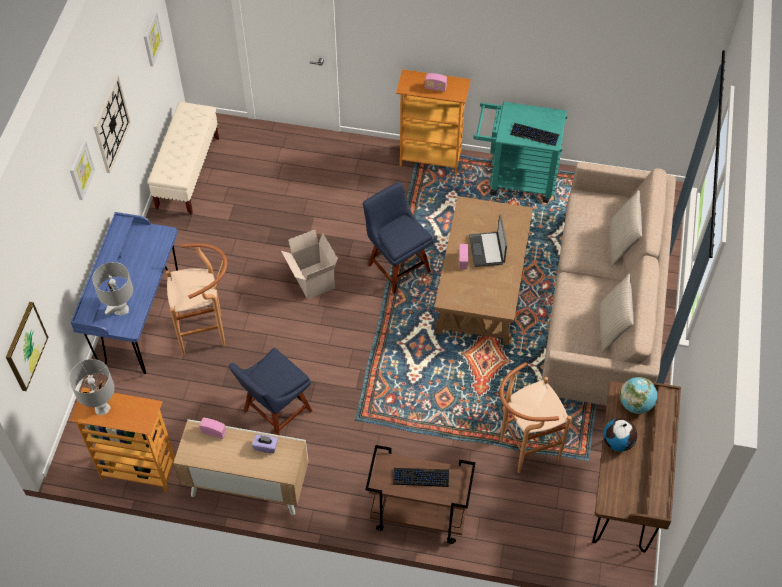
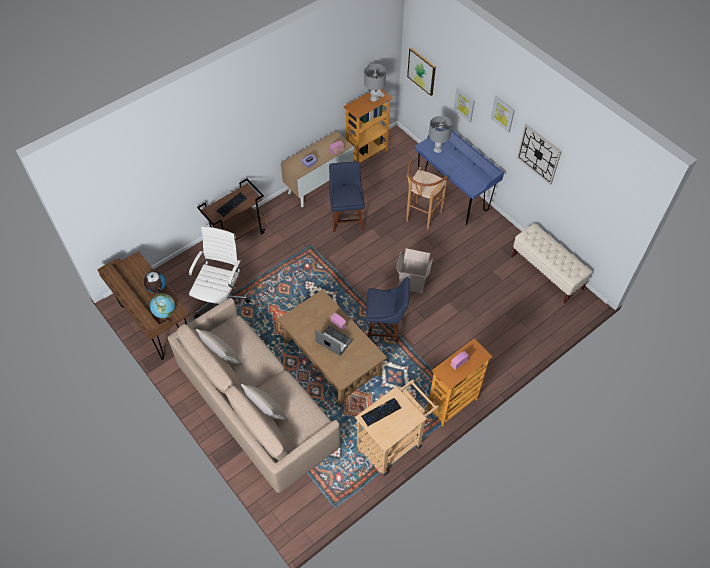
camera: 130 degrees right, 0 degrees up
(152, 38) = (607, 213): picture -> picture (464, 104)
(515, 178) = (393, 442): turquoise cart -> beige cart
(523, 450) = (221, 300): brown stool -> white office chair

